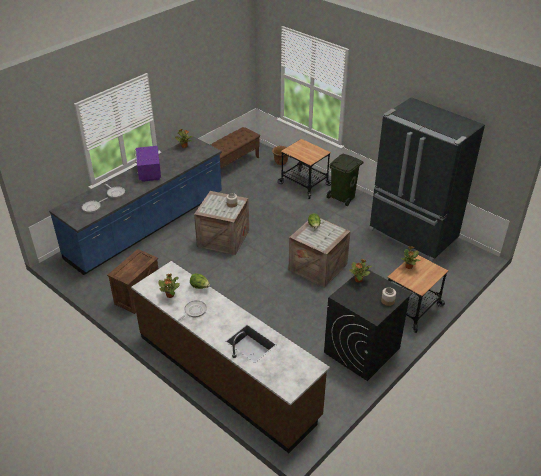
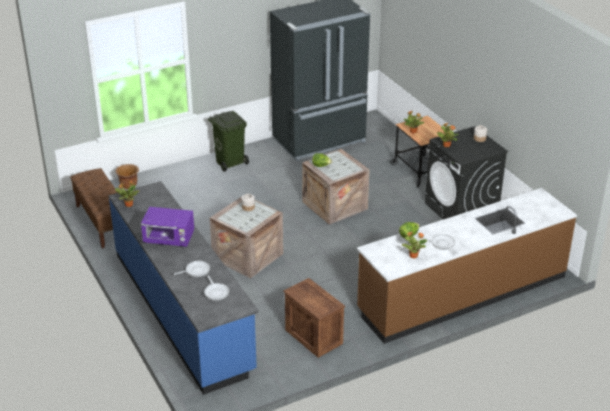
camera: 70 degrees left, 5 degrees down
(304, 184) = (186, 180): cart -> none

